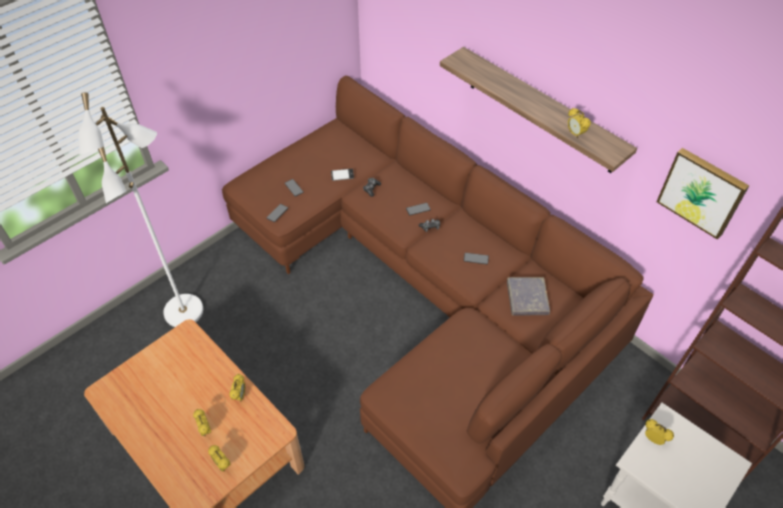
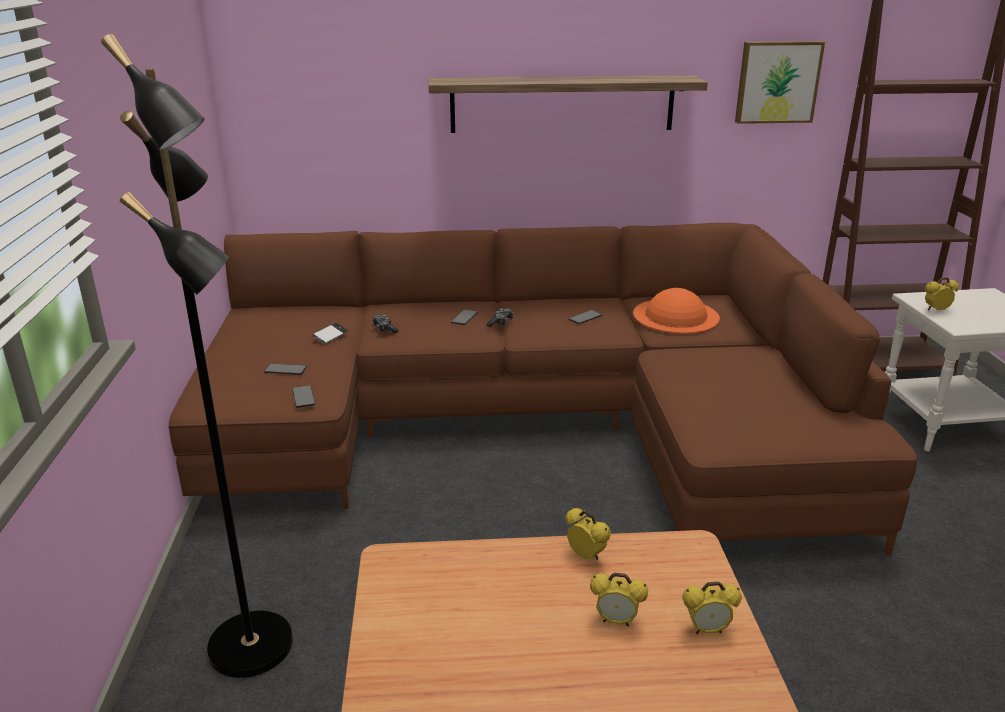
camera: 50 degrees left, 25 degrees down
(184, 312) = (254, 645): white floor lamp -> black floor lamp
(527, 298) = (676, 315): grey book -> orange hat
(575, 134) = (640, 80): alarm clock -> none

